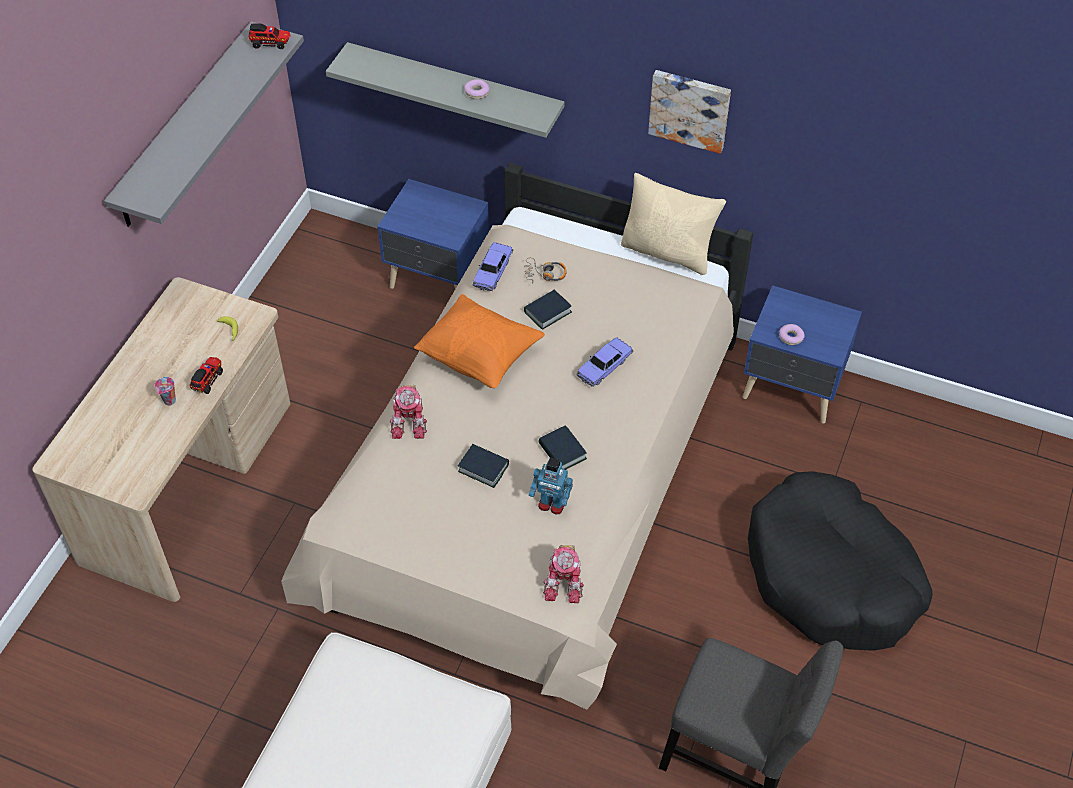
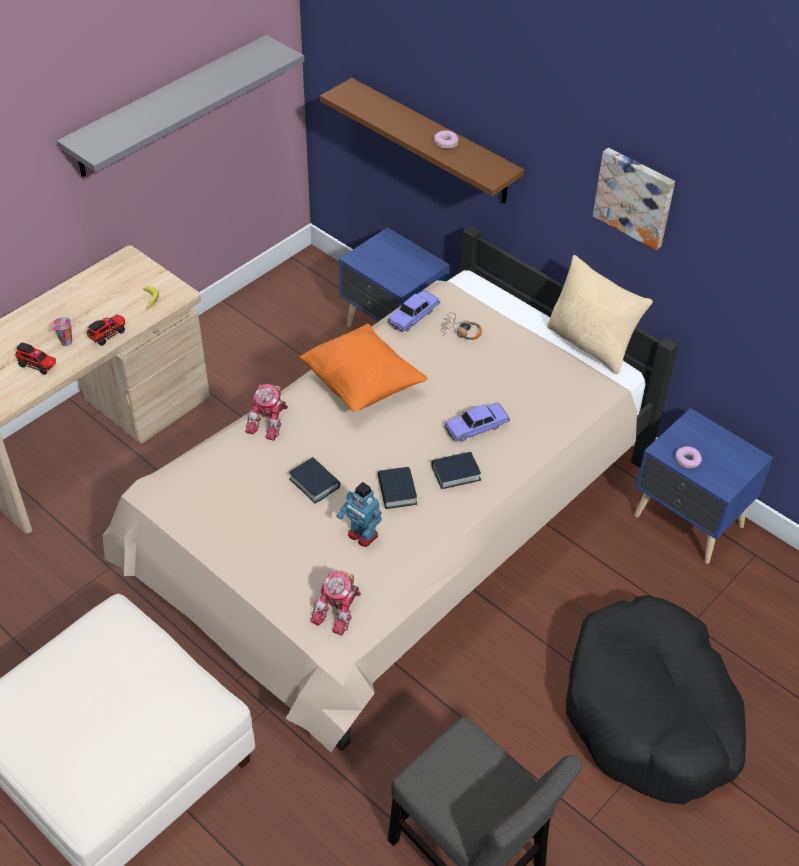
camera: 20 degrees right, 5 degrees down
(271, 43) = (272, 55): toy truck -> toy truck (38, 365)
(454, 90) = (433, 142): grey shelf -> brown shelf
(547, 312) = (446, 365): book -> book (455, 473)

